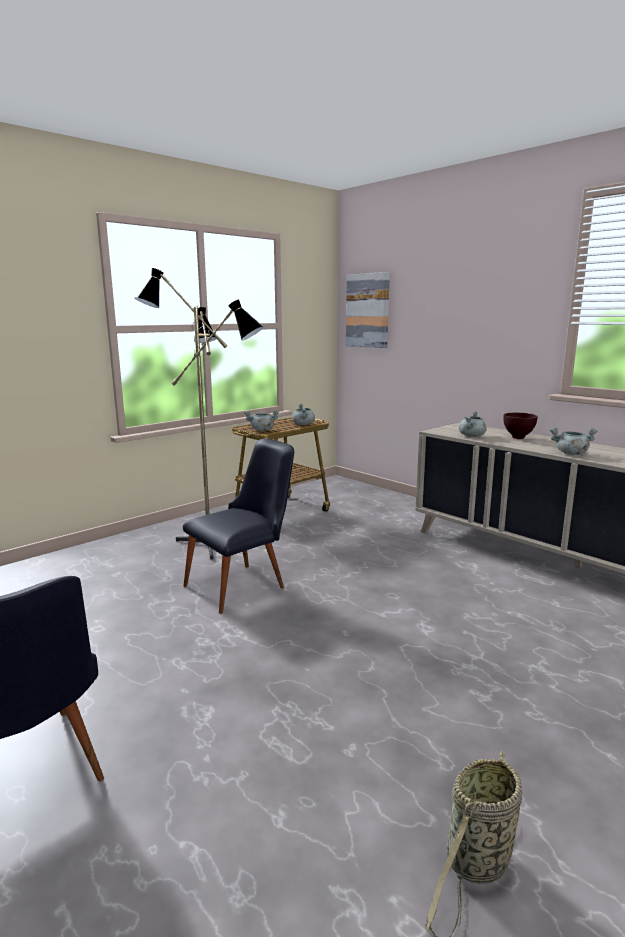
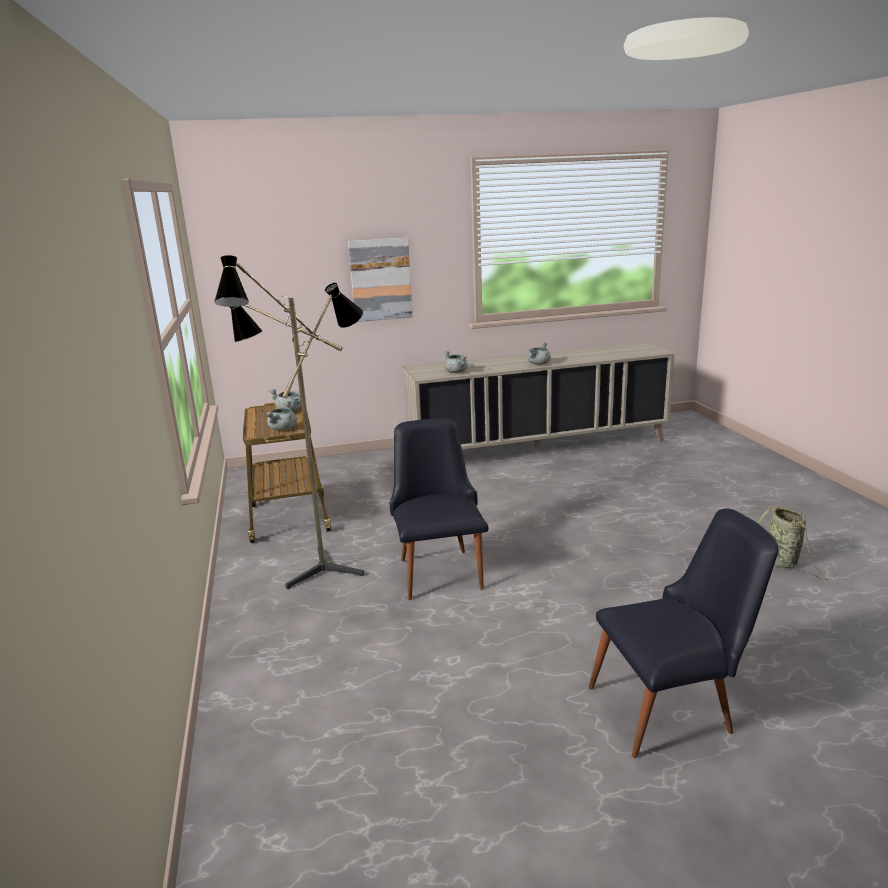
camera: 60 degrees left, 5 degrees up
(368, 310) = (248, 268): picture -> picture (380, 279)
(517, 438) = (480, 364): brown bowl -> none

